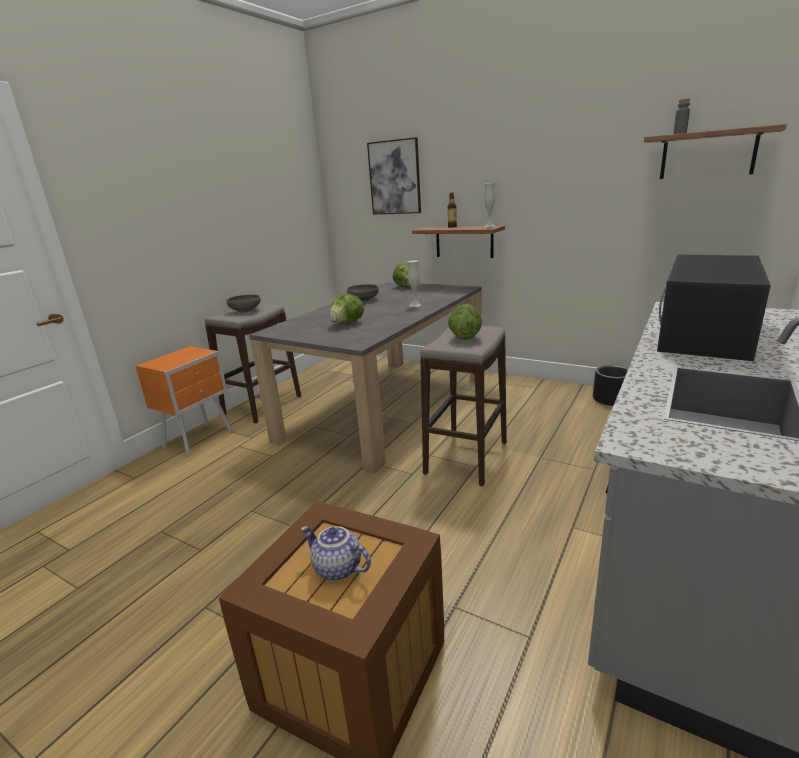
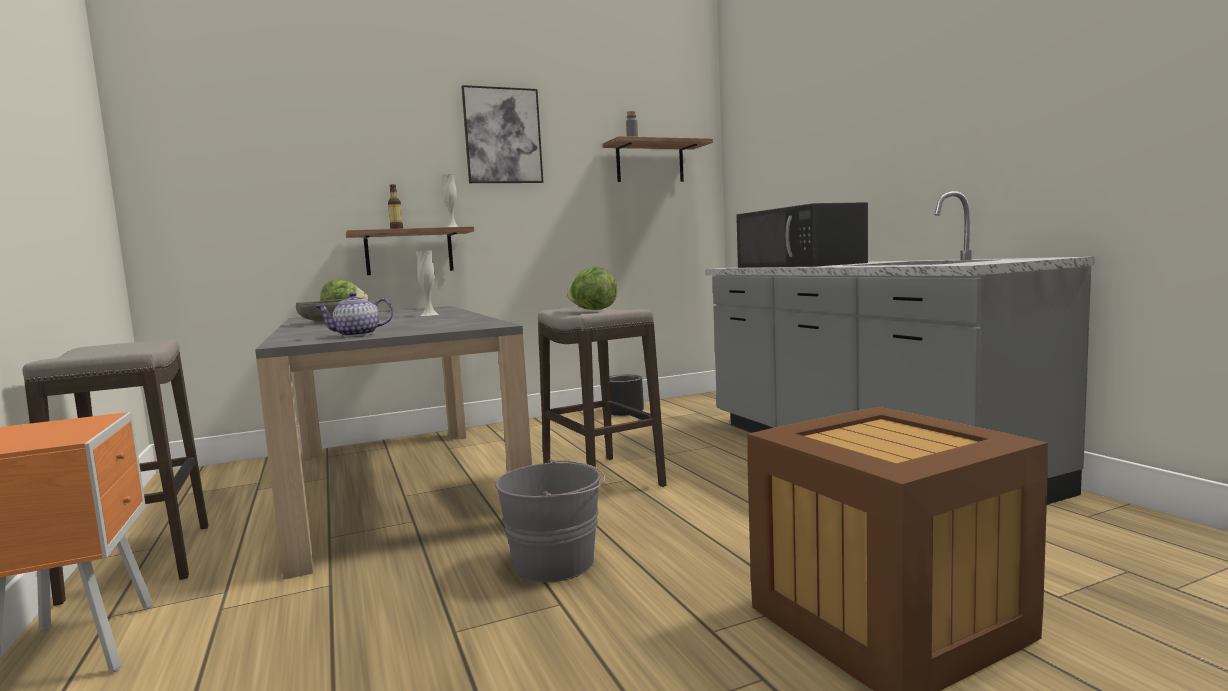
camera: 55 degrees left, 15 degrees down
(245, 310) = (108, 349): grey bowl -> none
(336, 569) = (895, 440): teapot -> teapot (357, 335)
(337, 502) = (555, 562): none -> grey bucket
(346, 324) = (398, 326): lettuce -> none
(395, 177) = (283, 161): picture -> picture (503, 136)

